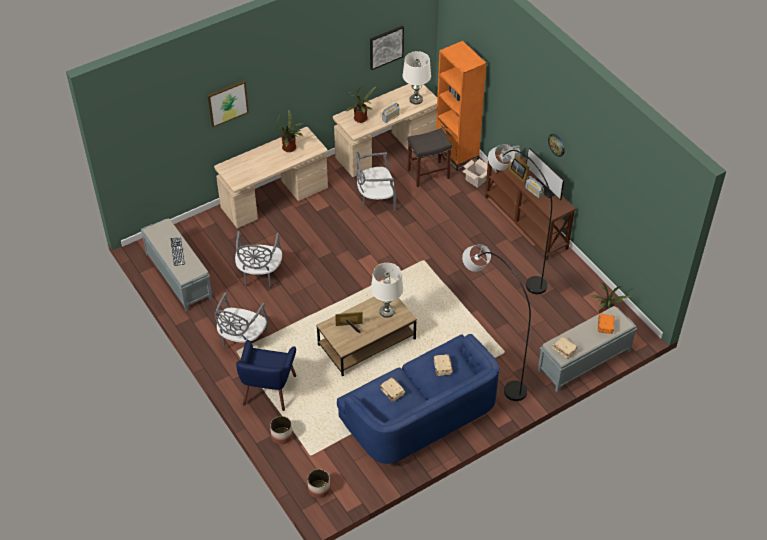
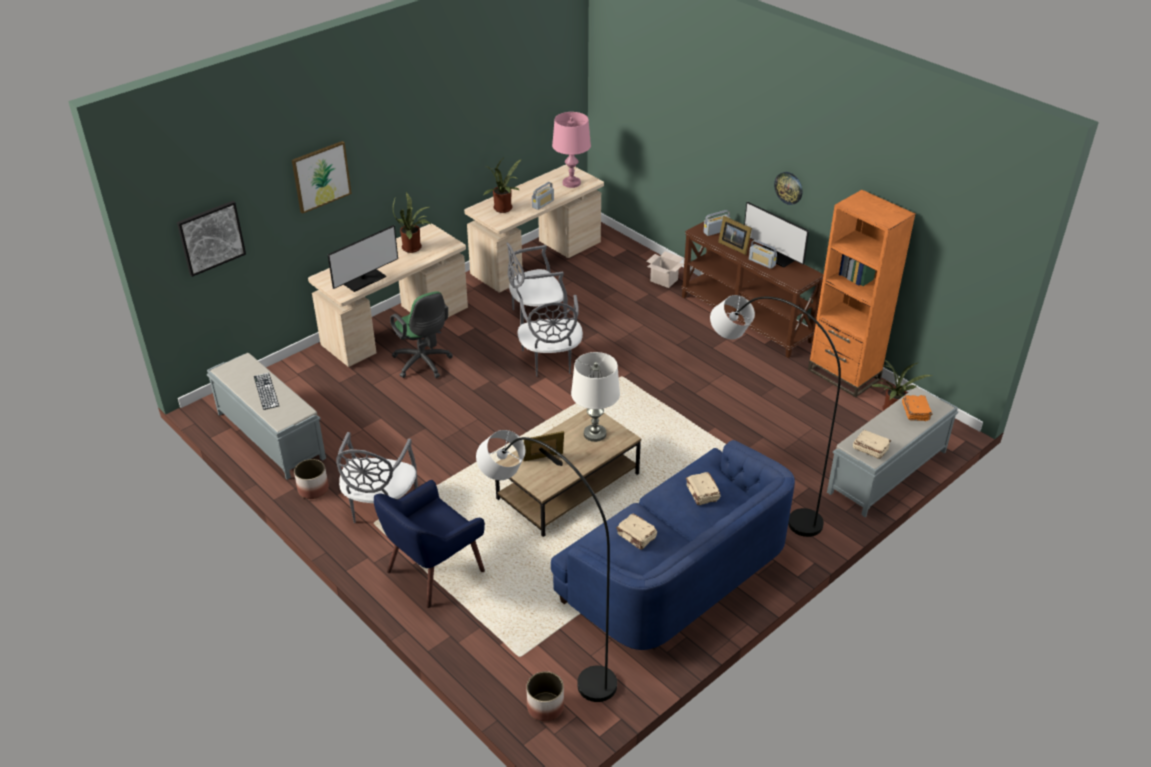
camera: 10 degrees left, 10 degrees down
(252, 173) = (365, 280): none -> monitor
(259, 275) = (391, 420): grey chair -> grey chair (550, 362)
(268, 390) = (433, 571): blue armchair -> blue armchair turned 45 degrees clockwise
(282, 436) = (467, 634): planter -> planter (313, 489)
(288, 232) = (423, 364): none -> green office chair
(386, 47) = (527, 109): picture -> picture (211, 237)
(416, 100) = (571, 183): white table lamp -> pink table lamp
(428, 174) = (599, 280): grey stool -> none
(456, 154) = (630, 255): orange bookcase -> orange bookcase (844, 375)
(512, 260) = (743, 363): black floor lamp -> black floor lamp (547, 641)

